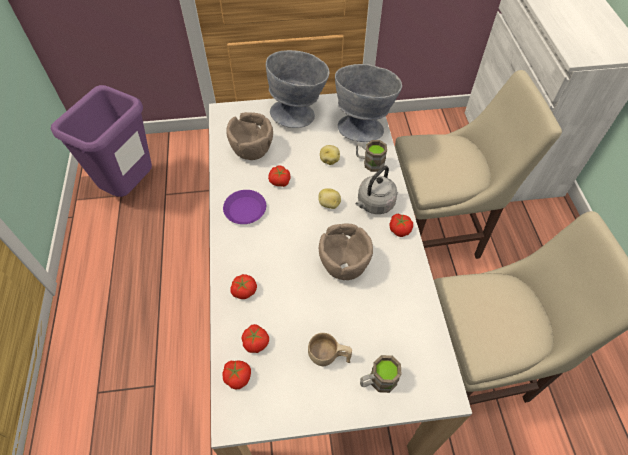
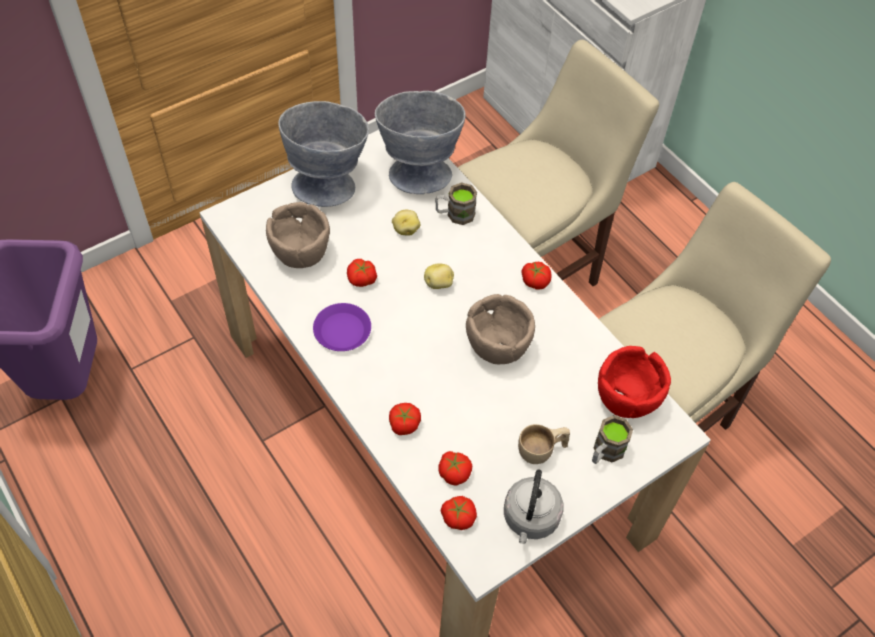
camera: 30 degrees left, 0 degrees up
(374, 204) = (490, 263): grey kettle -> grey kettle (530, 519)
(419, 347) = (626, 399): none -> red bowl

